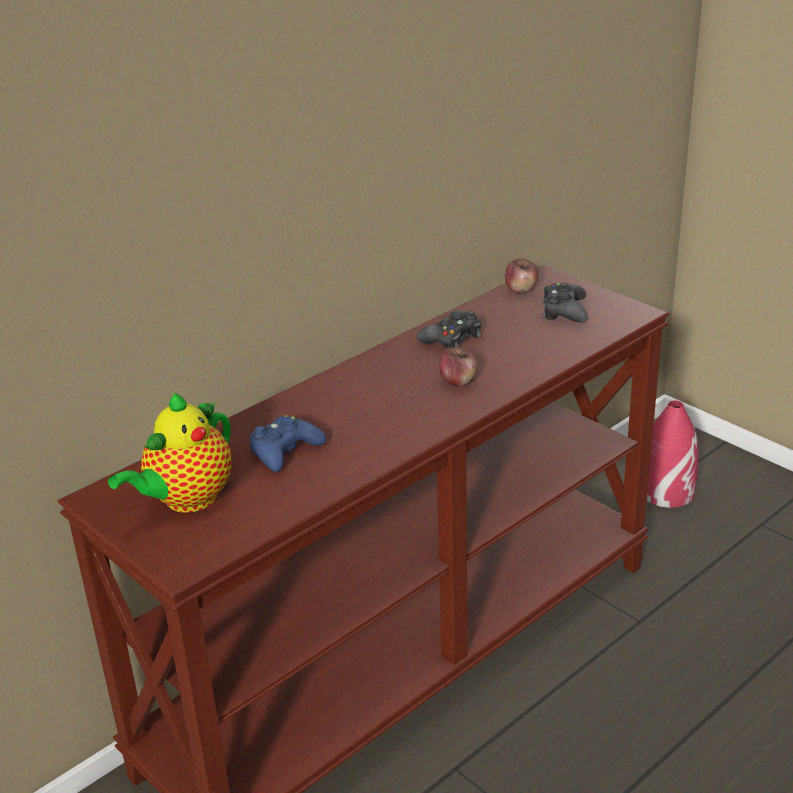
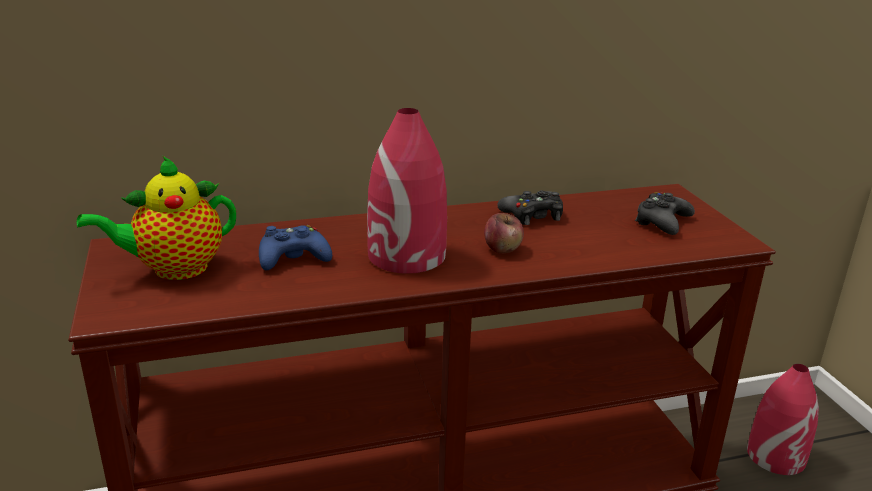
camera: 25 degrees right, 5 degrees down
(384, 415) = (407, 256): none -> red vase
(521, 289) = (636, 196): apple -> none

